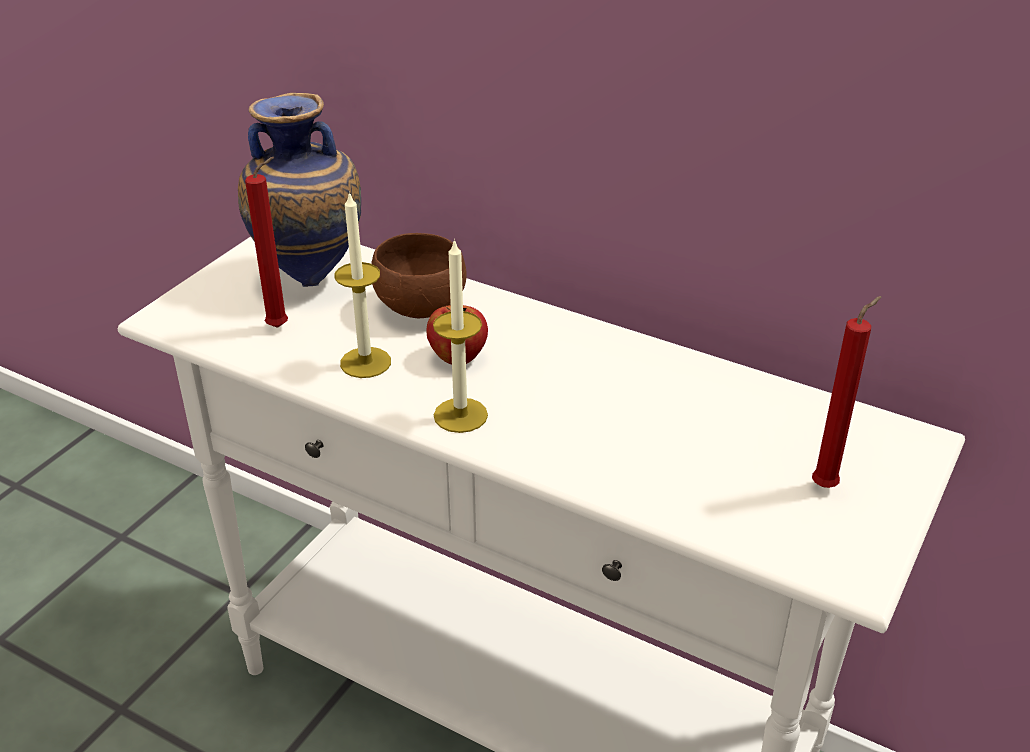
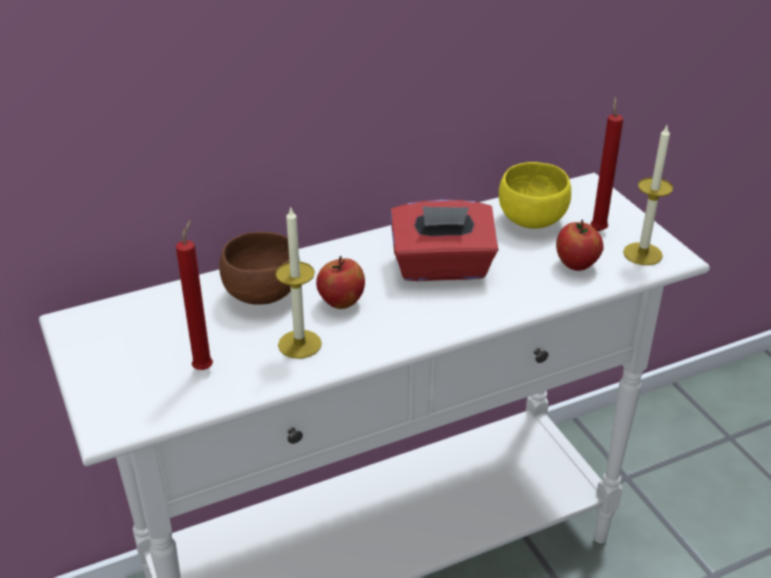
camera: 55 degrees left, 0 degrees up
(311, 277) = (156, 329): vase -> none
(460, 415) = (405, 327): candle -> candle (642, 254)
(594, 396) = (442, 267): none -> red tissue box
(725, 495) = (576, 264): none -> apple
(771, 425) = (532, 222): none -> yellow bowl

